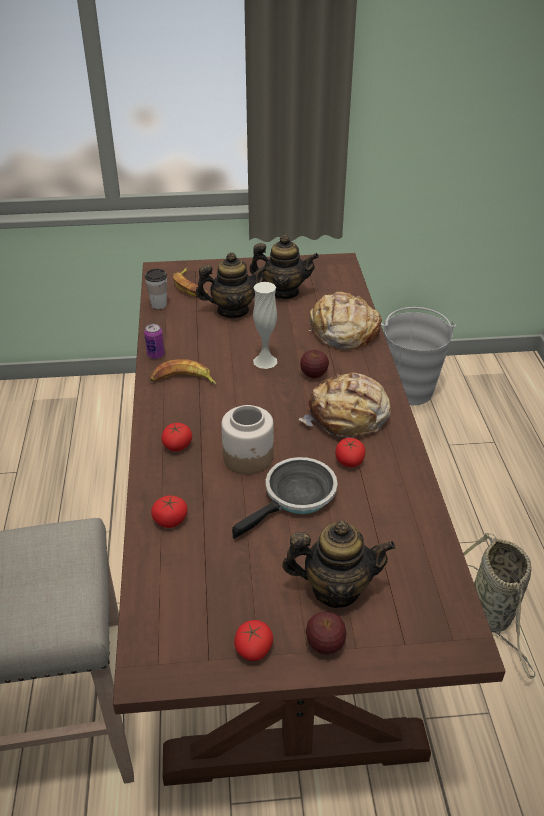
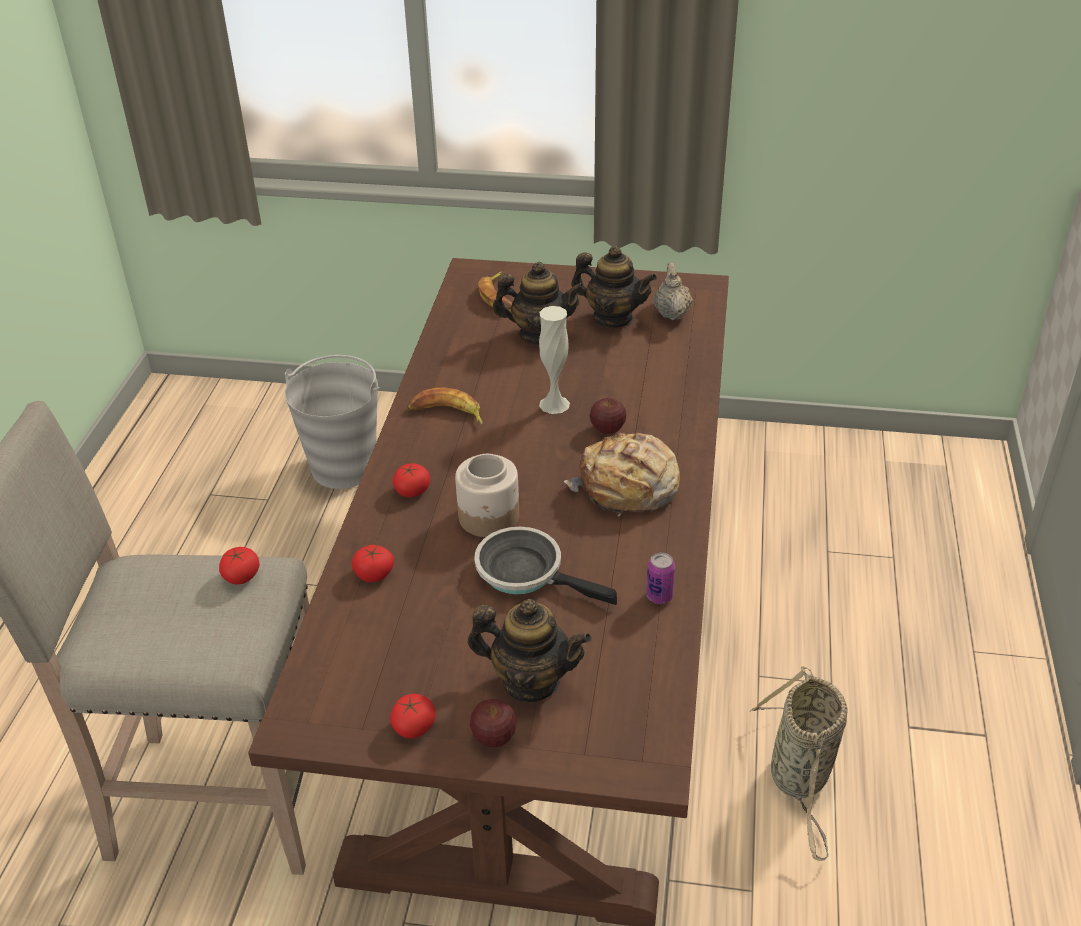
camera: 15 degrees right, 0 degrees up
(155, 355) = (425, 379): can -> can (659, 596)
(159, 305) = (452, 316): cup -> none
(296, 497) = (526, 572): frying pan -> frying pan turned 120 degrees counterclockwise
(325, 283) = (671, 313): none -> beige teapot
(343, 331) = (667, 379): bread -> none
(349, 461) = (607, 540): tomato -> tomato (241, 576)
(409, 390) = (800, 470): grey bucket -> grey bucket (344, 467)

